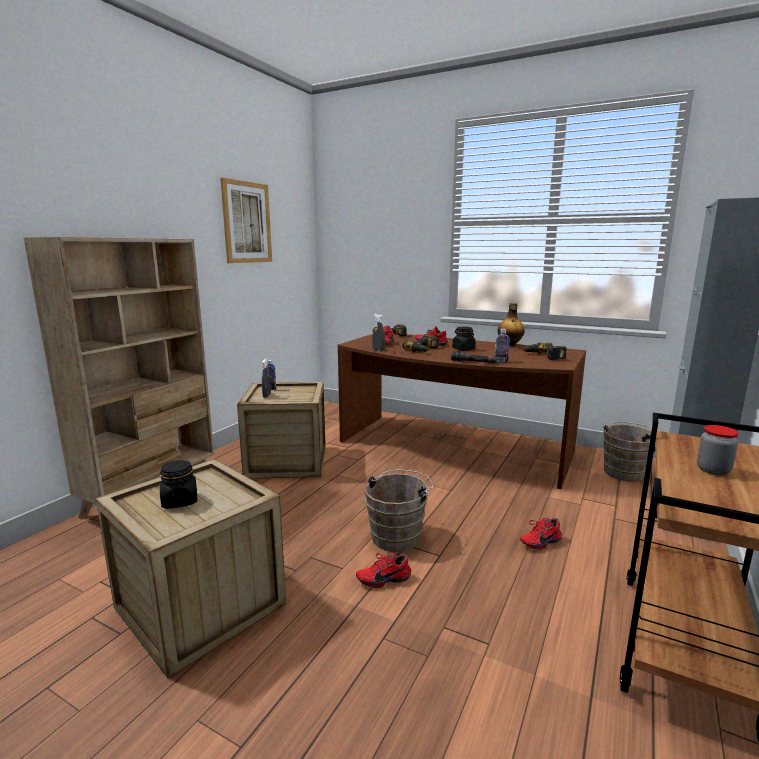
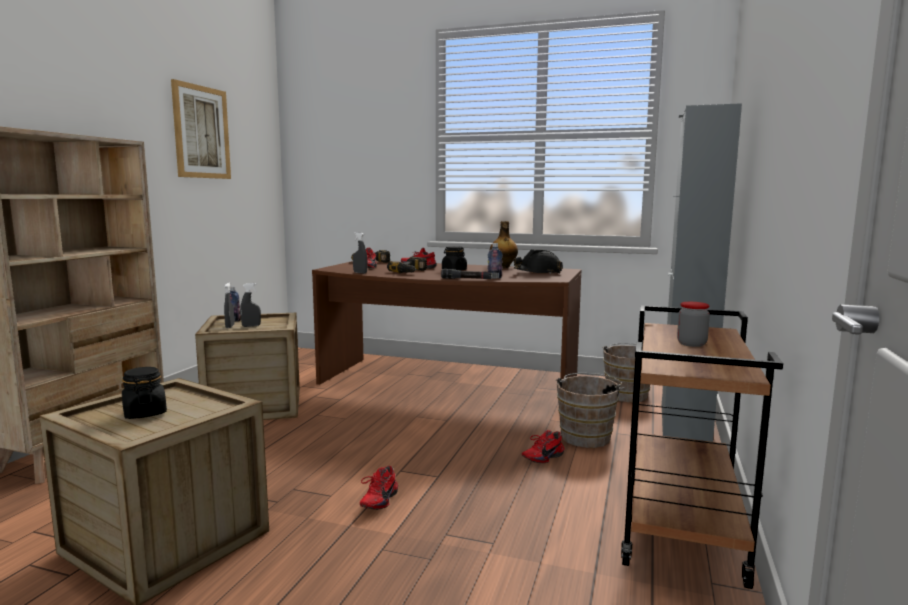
camera: 10 degrees left, 5 degrees down
(284, 396) = (251, 326): none -> grey spray bottle
(383, 579) = (377, 501): red shoe -> red shoe turned 45 degrees counterclockwise
(398, 535) = (391, 463): brown bucket -> brown bucket (587, 436)
(543, 356) = (538, 273): power drill -> black hard hat

